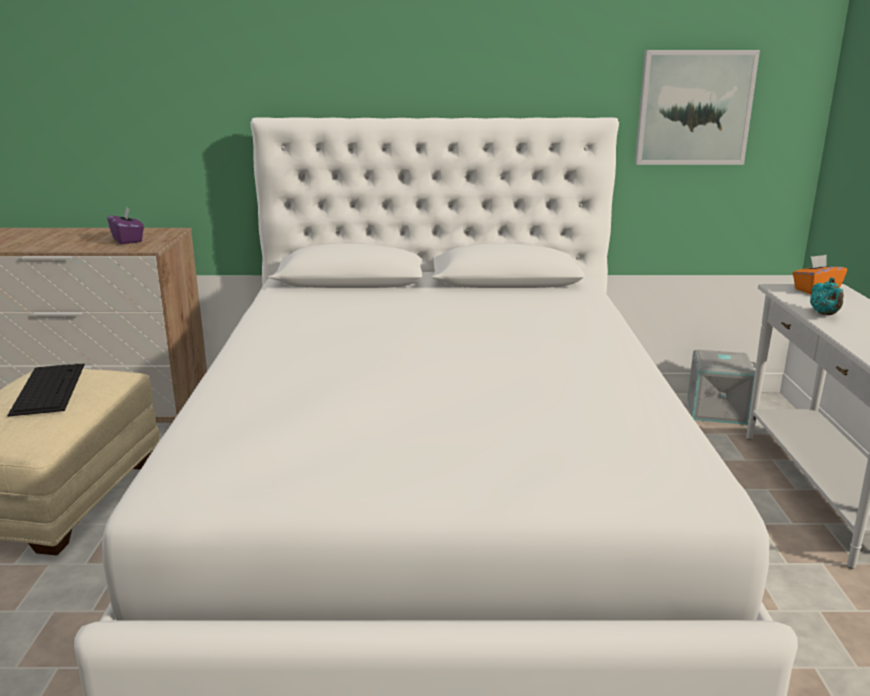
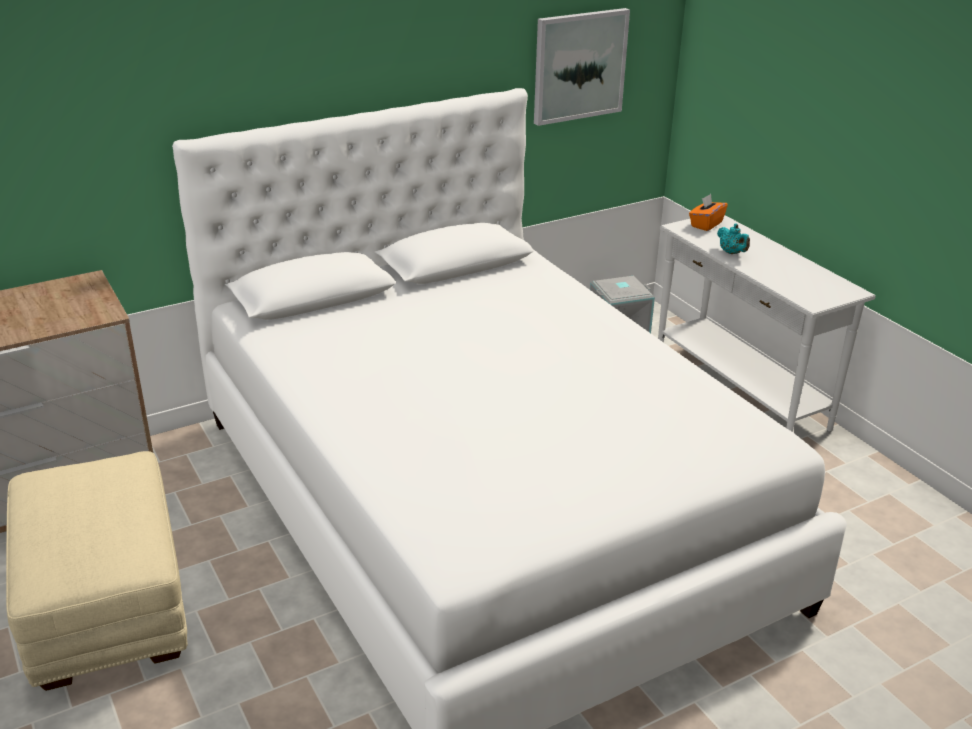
camera: 30 degrees left, 10 degrees up
(48, 388) = (81, 499): keyboard -> none
(128, 240) = (62, 307): purple tissue box -> none

